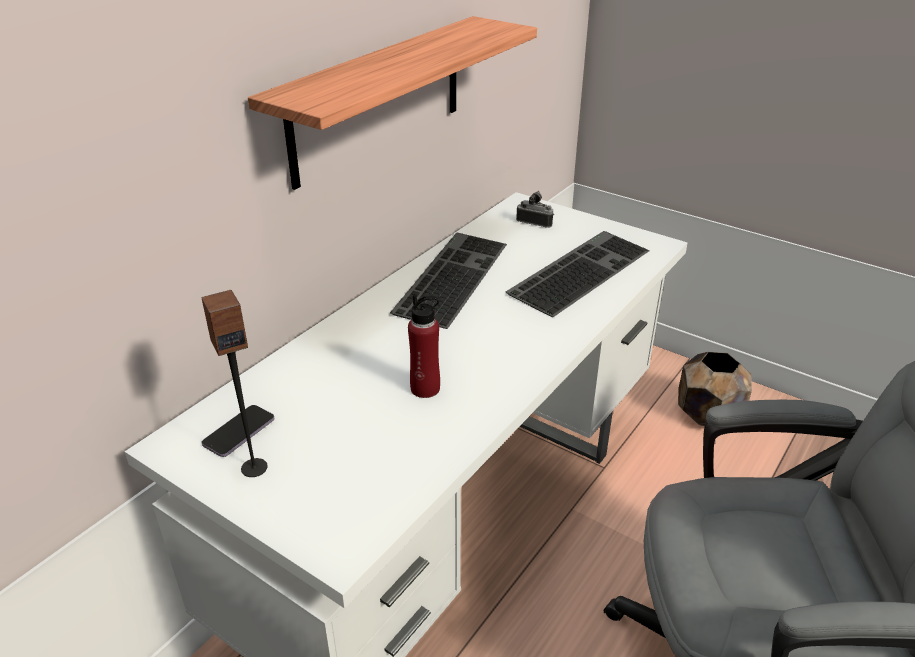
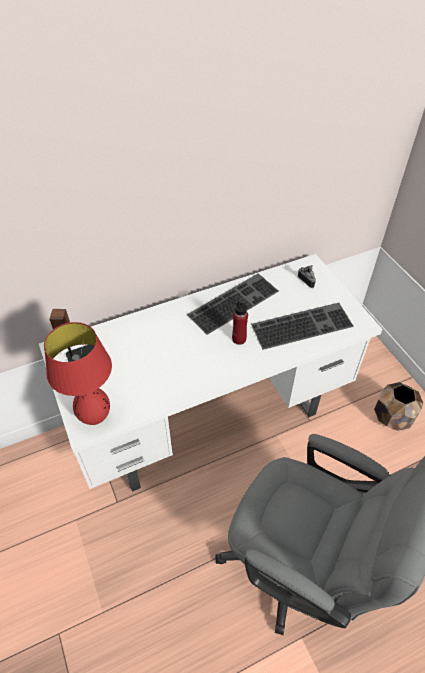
camera: 30 degrees right, 15 degrees up
(349, 520) = (95, 417): none -> red table lamp
(378, 99) = (208, 206): shelf -> none
(425, 388) = (171, 365): red bottle -> red bottle (239, 339)

